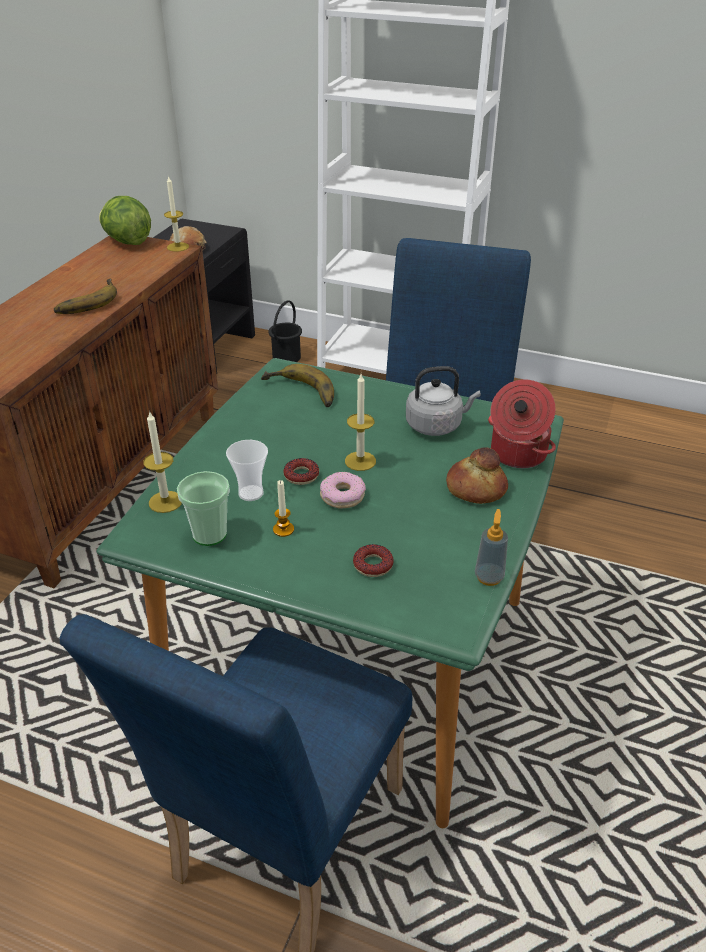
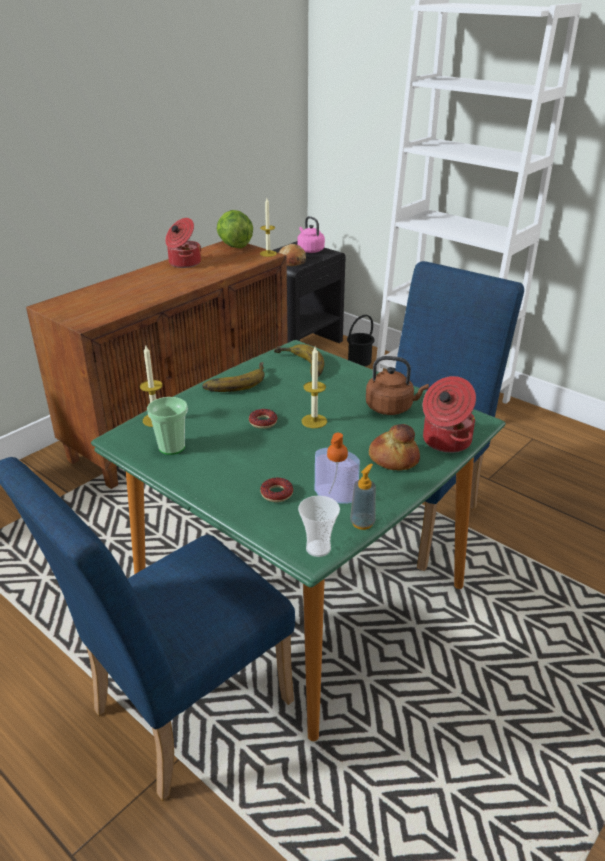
camera: 20 degrees right, 5 degrees down
(75, 276) = (183, 263): none -> cooking pot
(85, 301) = (180, 280): banana -> banana (234, 381)
(202, 230) = (309, 250): none -> pink kettle
(251, 493) = (218, 426): cup -> cup (318, 548)
(283, 529) = (226, 455): candle -> none
(342, 496) = (284, 442): donut -> none
(436, 425) = (391, 408): grey kettle -> brown kettle
(439, 548) = (336, 494): none -> soap dispenser

